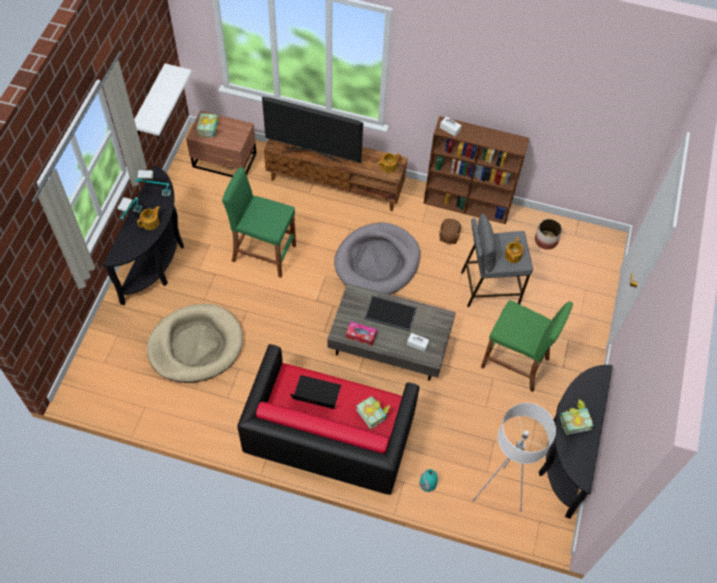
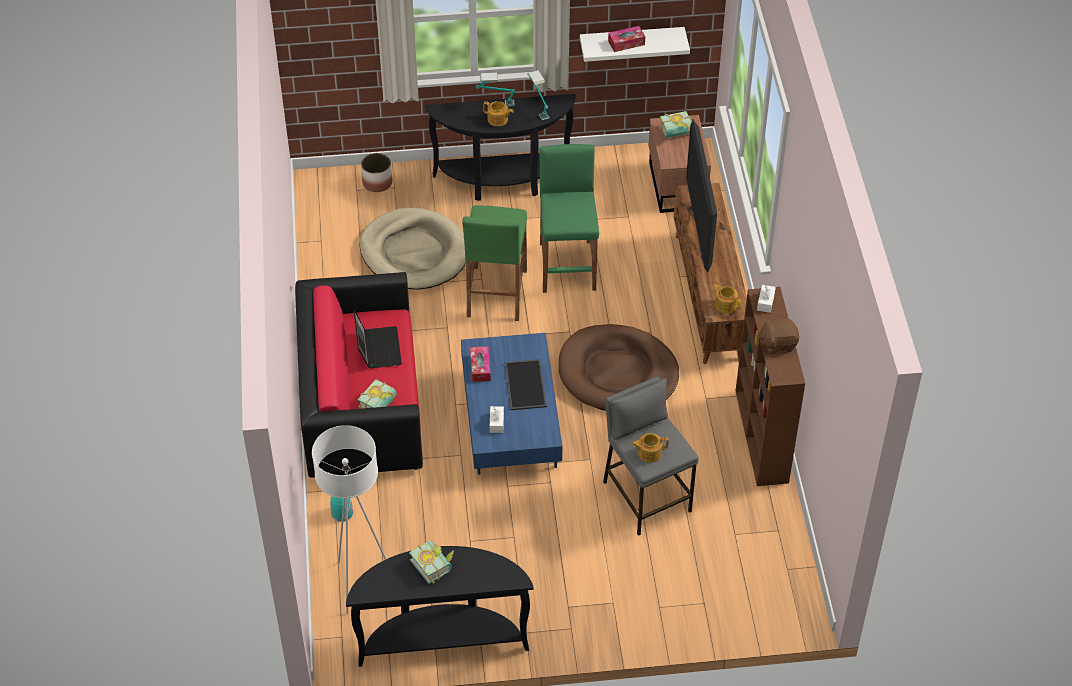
camera: 70 degrees right, 10 degrees down
(159, 102) = (626, 43): none -> tissue box
(377, 262) = (617, 373): grey dog bed -> brown dog bed
(389, 342) = (509, 420): grey coffee table -> blue coffee table
(448, 236) = (699, 432): brown plush toy -> brown plush toy (777, 343)
(515, 363) = (547, 554): green stool -> green stool (496, 293)
(546, 240) = (757, 538): planter -> planter (377, 183)

